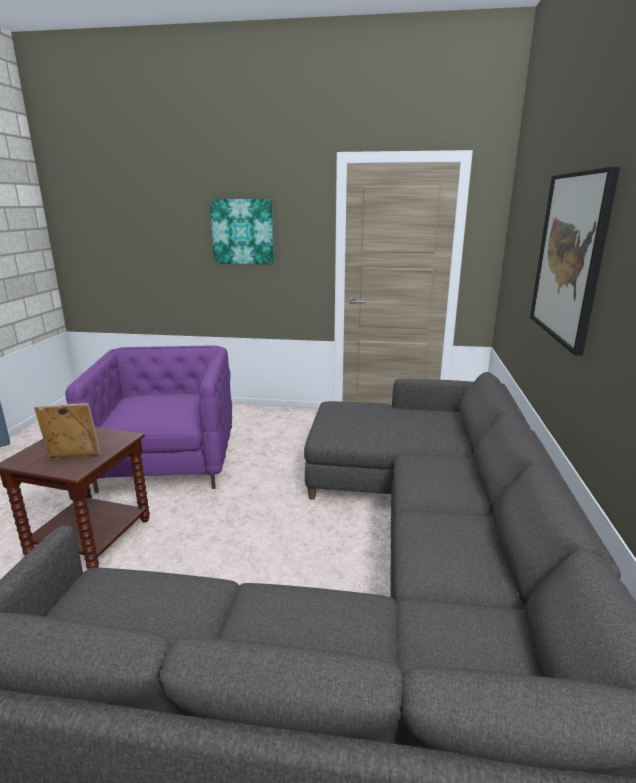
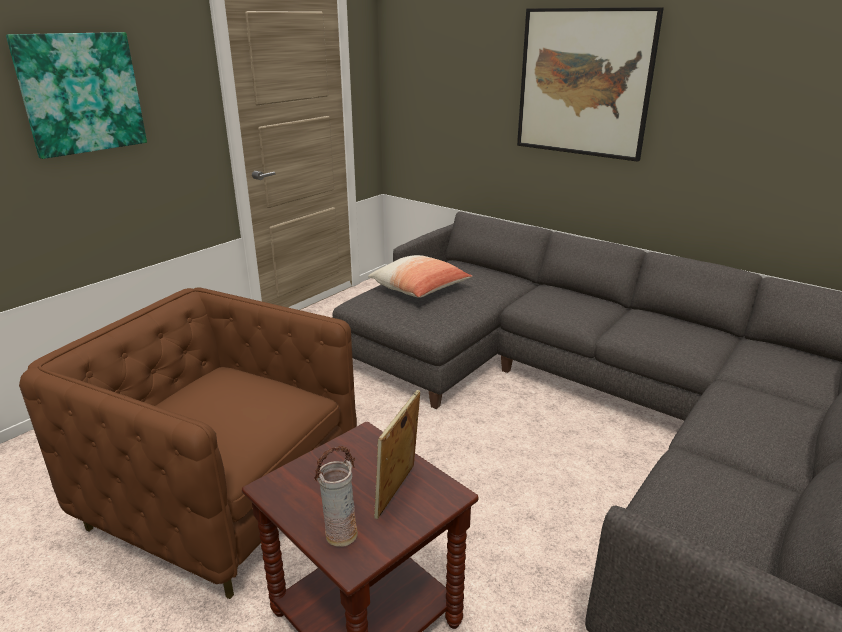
camera: 60 degrees left, 5 degrees up
(35, 453) = (340, 534): none -> vase
(167, 463) = (224, 497): purple armchair -> brown armchair
(379, 414) = (420, 289): none -> pillow

